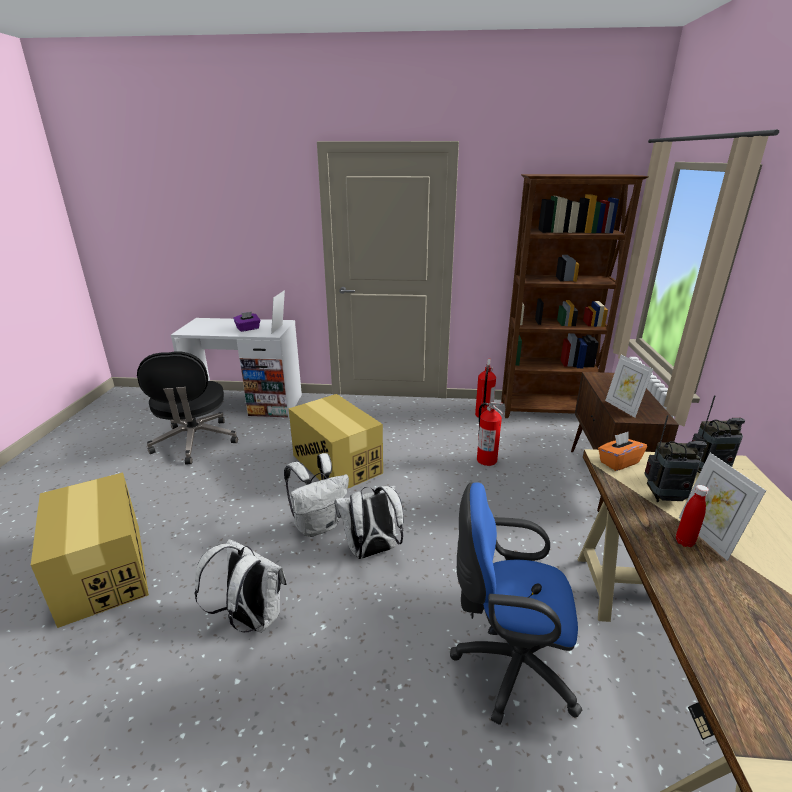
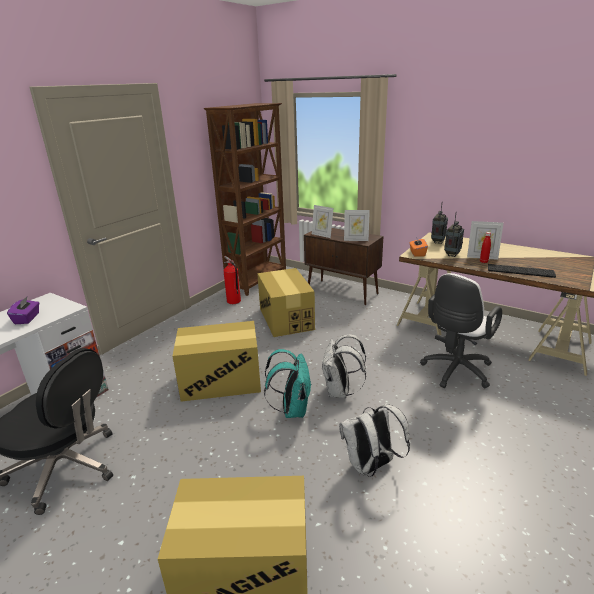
camera: 60 degrees left, 0 degrees up
(279, 329) = (63, 303): picture frame -> picture frame (322, 235)
(318, 525) = (292, 409): white backpack -> turquoise backpack
(486, 460) = (286, 318): fire extinguisher -> cardboard box
(508, 665) = (455, 372): blue office chair -> white office chair
(701, 602) = (519, 271): none -> keyboard

